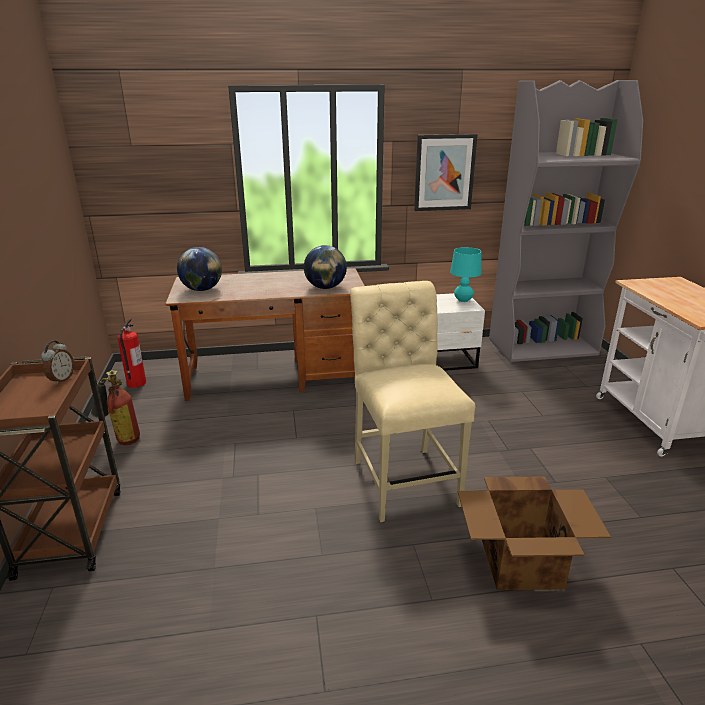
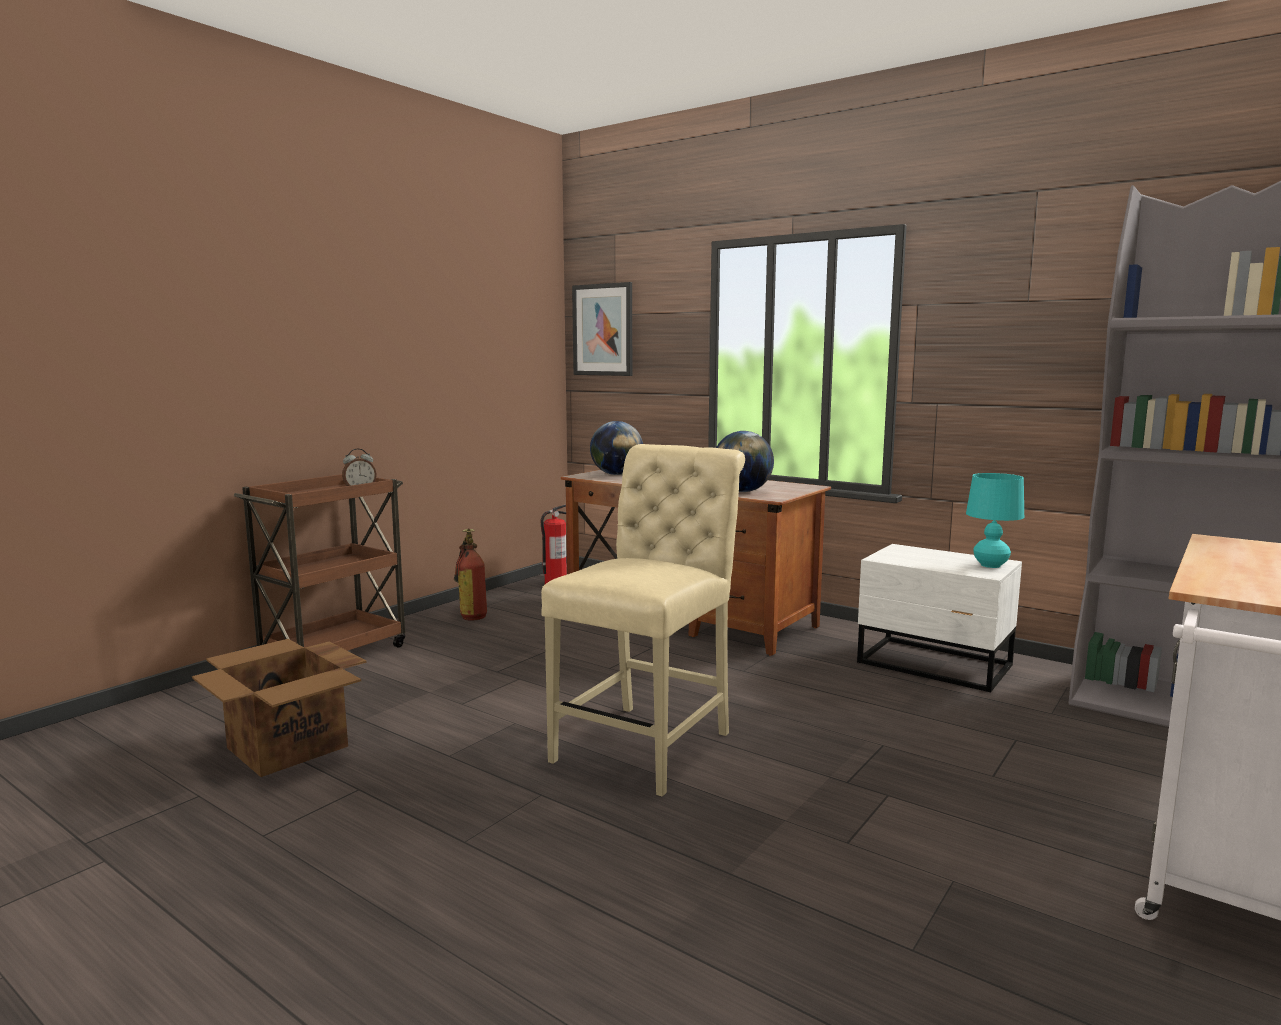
camera: 45 degrees right, 15 degrees down
(444, 173) = (1001, 354): picture -> picture (603, 330)
(522, 562) = (621, 878): cardboard box -> cardboard box (287, 748)

